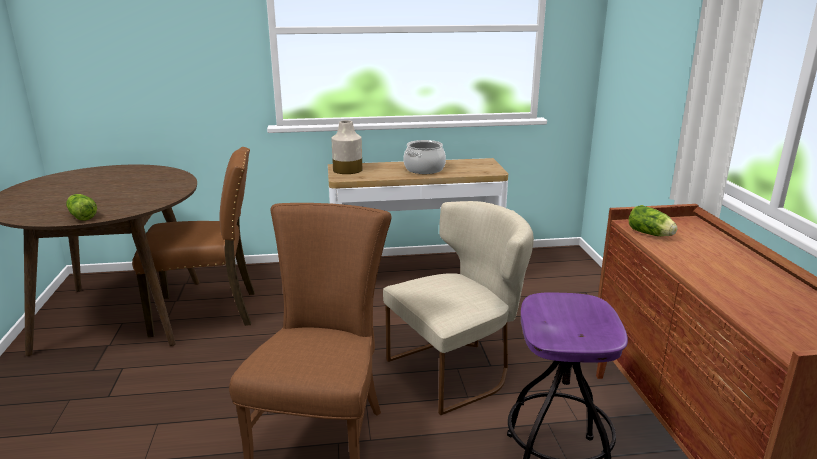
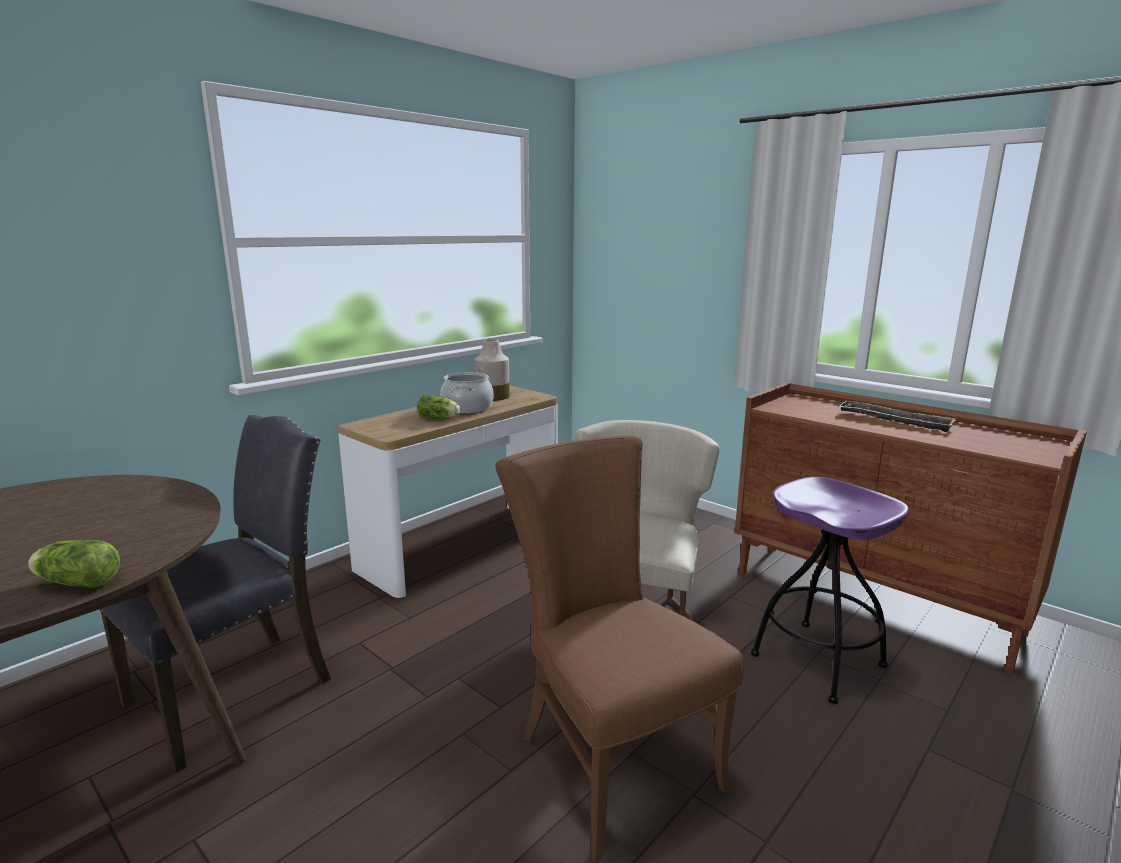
camera: 40 degrees left, 5 degrees down
(208, 311) = (237, 690): brown chair -> grey chair
(347, 170) = (379, 425): beige vase -> beige vase (492, 396)
(651, 234) = (800, 412): lettuce -> lettuce (439, 419)
(732, 268) = (894, 421): none -> tray

